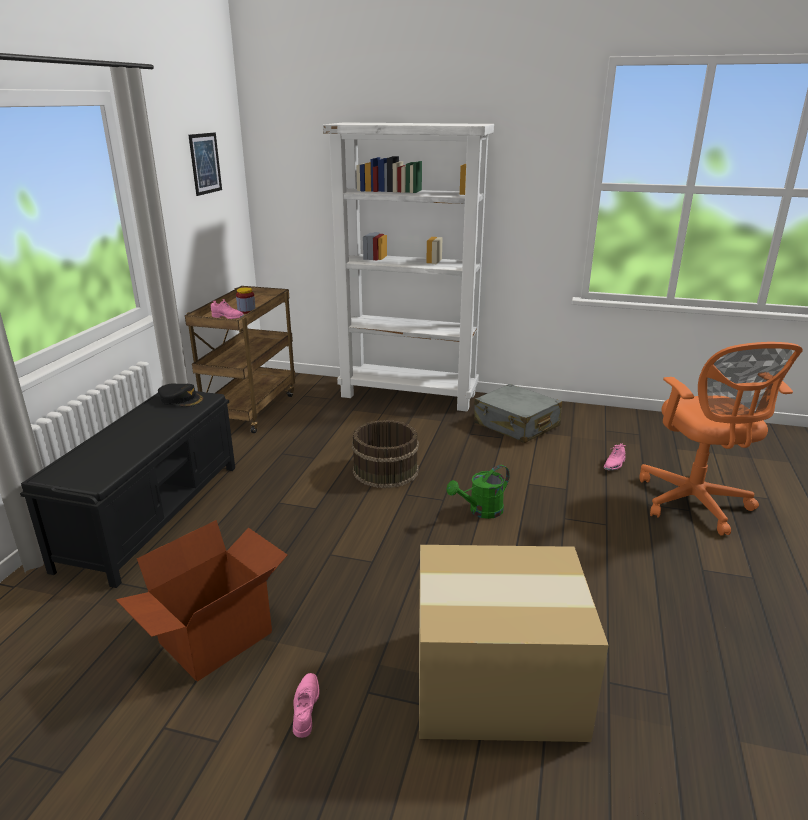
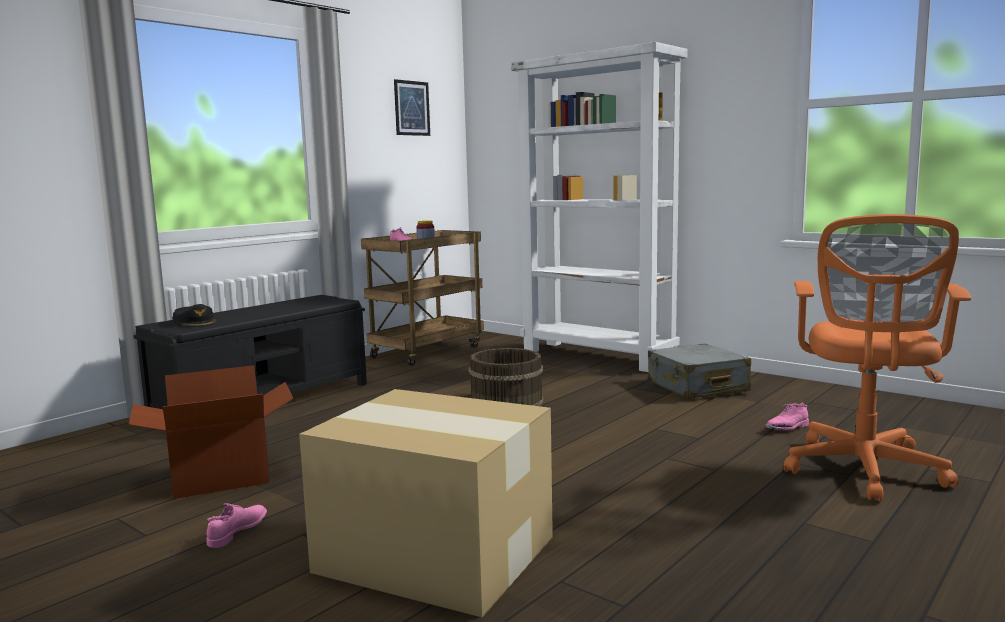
camera: 25 degrees right, 15 degrees down
(181, 399) = (319, 300): black cap -> black cap (195, 322)
(481, 511) = (573, 440): green watering can -> none

